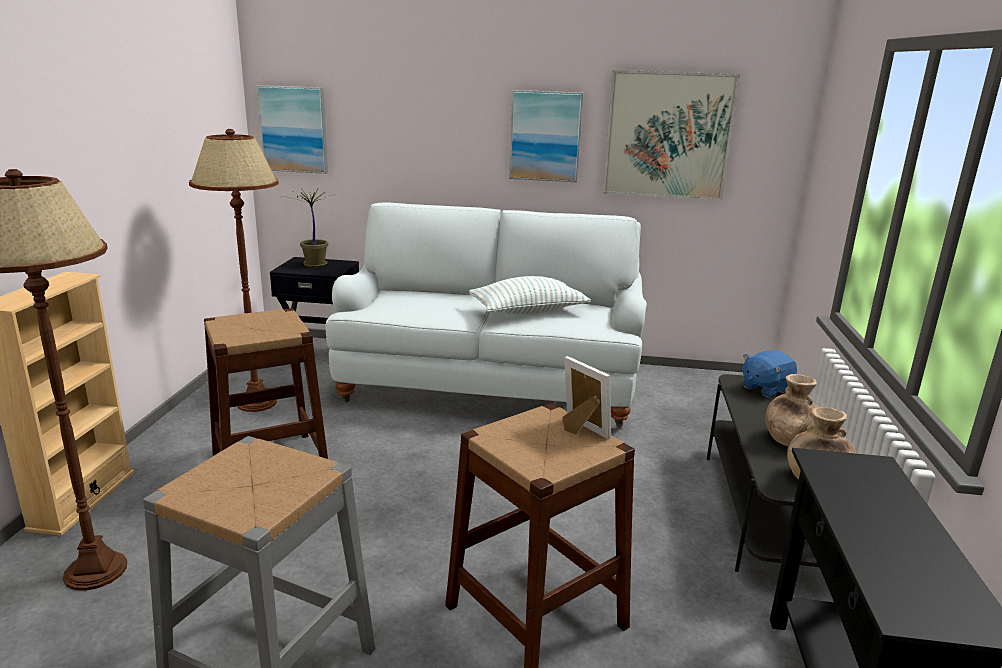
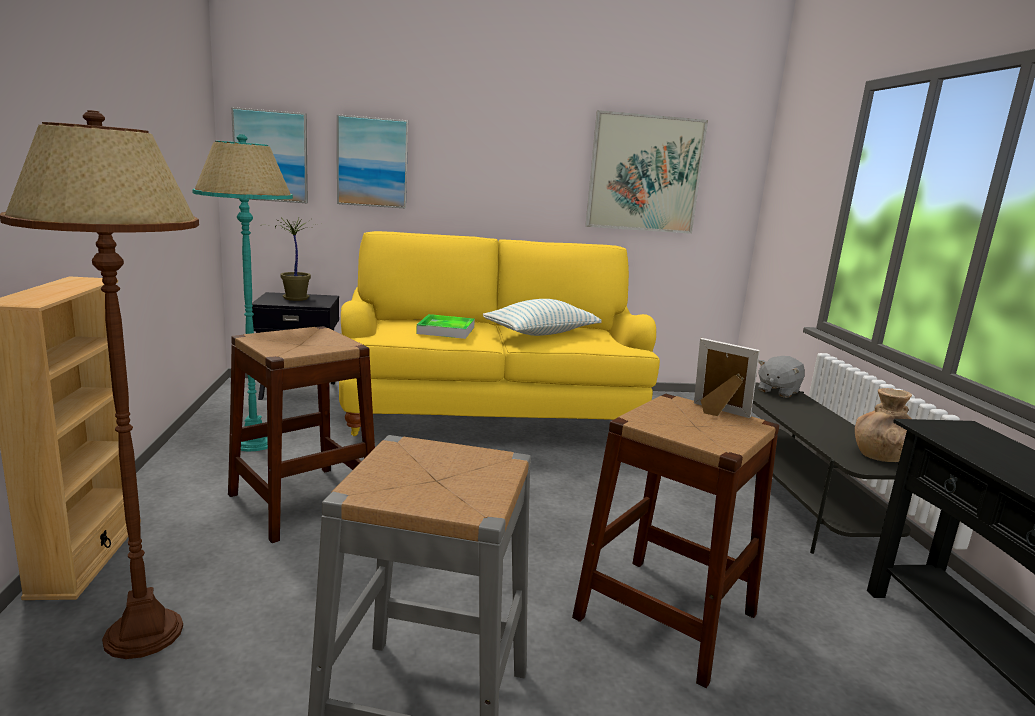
camera: 15 degrees left, 5 degrees down
(257, 403) = (254, 443): brown floor lamp -> turquoise floor lamp
(432, 306) = (446, 330): none -> tray
(490, 385) = (491, 413): white sofa -> yellow sofa
(545, 136) = (533, 171): picture -> picture (372, 162)
(765, 388) = (777, 391): blue plush toy -> grey plush toy
(789, 440) = (832, 428): brown vase -> none

